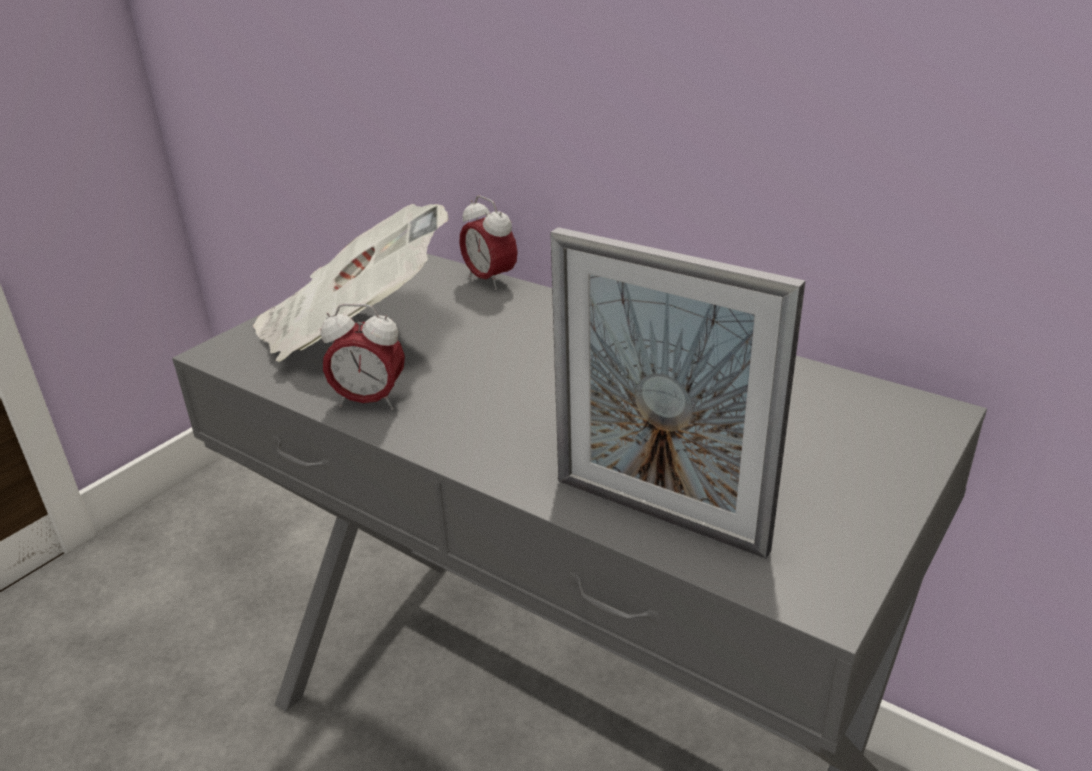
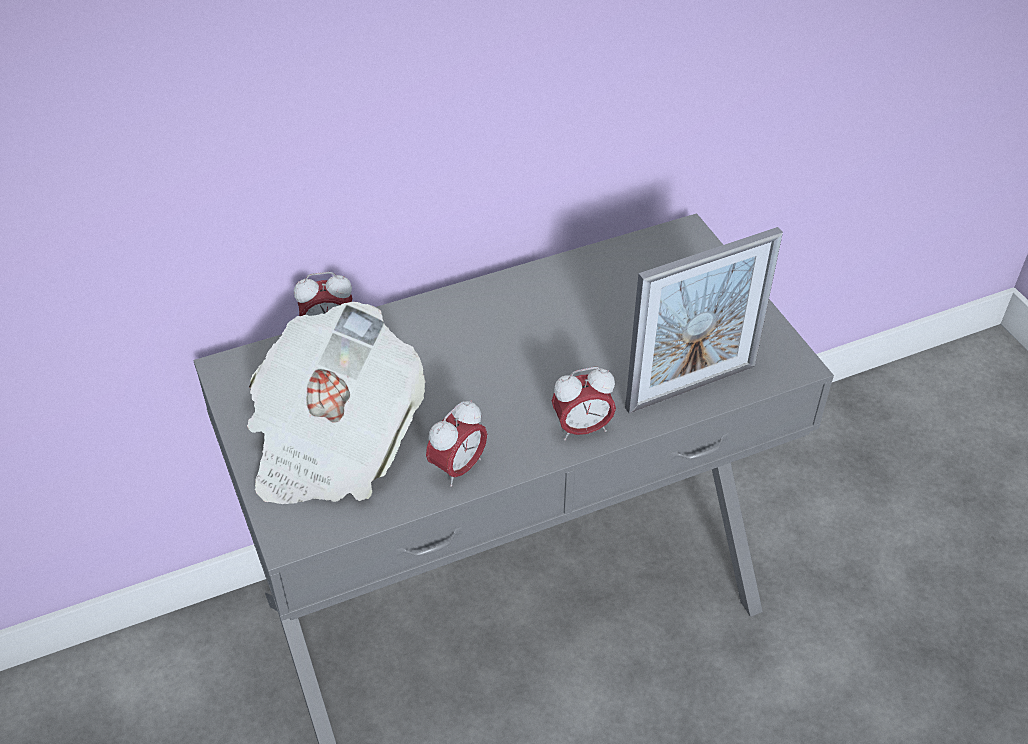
camera: 60 degrees left, 15 degrees up
(499, 456) = (582, 428): none -> alarm clock

